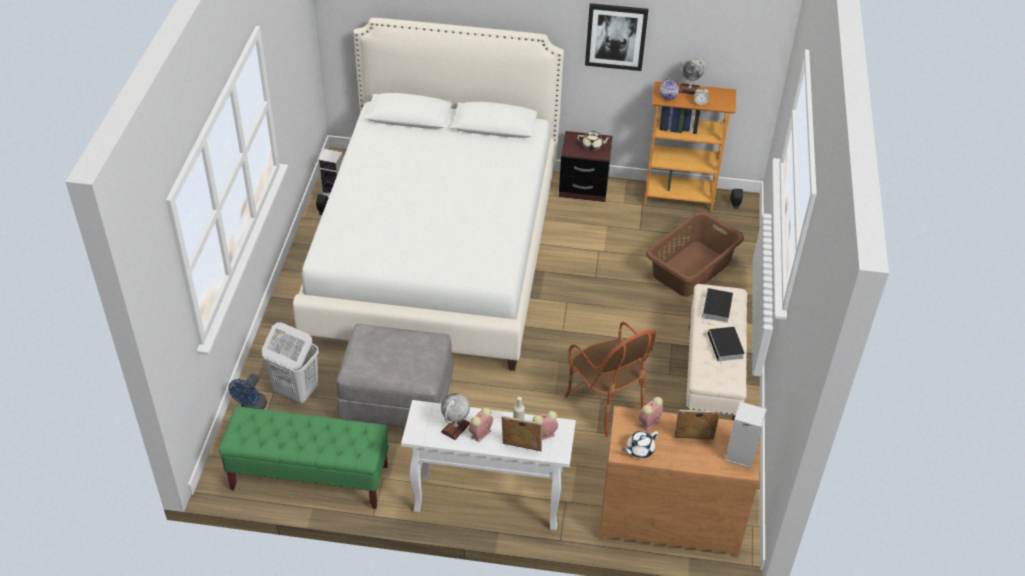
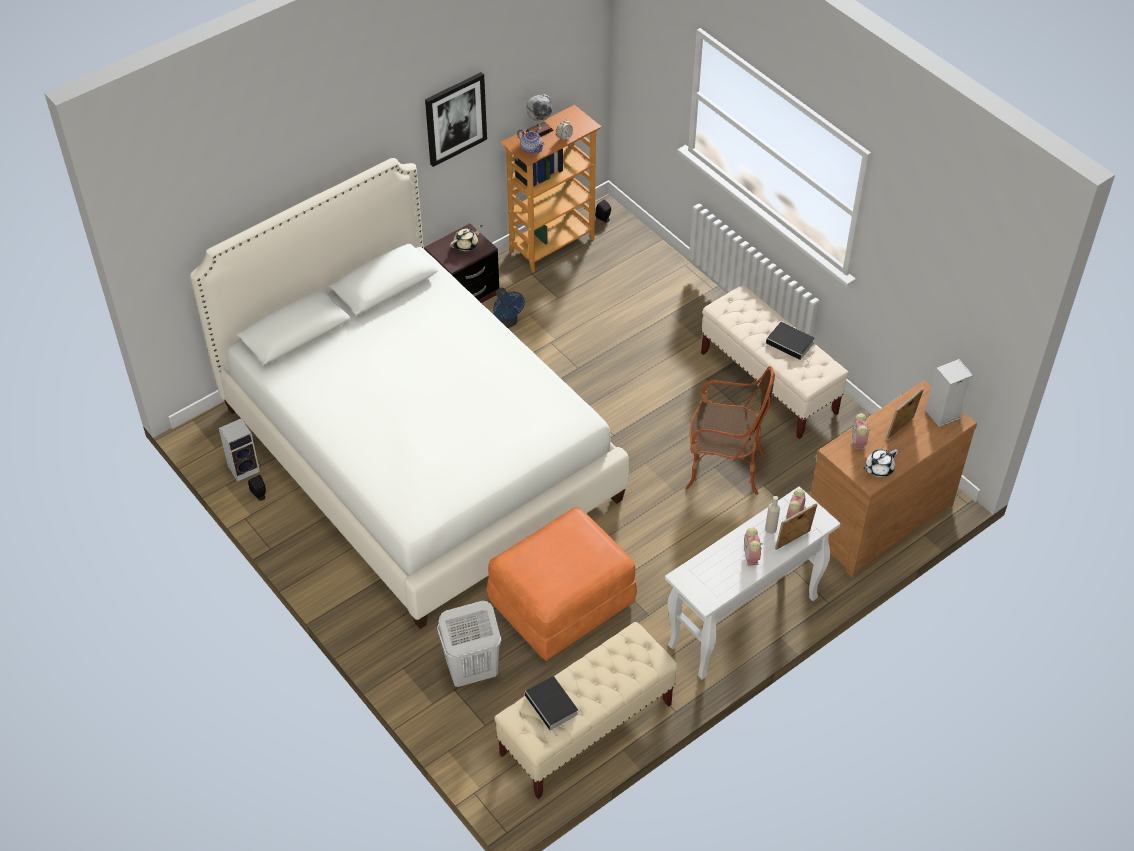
camera: 45 degrees left, 5 degrees up
(252, 408) = (455, 719): blue fan -> blue fan (507, 323)
(309, 478) = (586, 730): green bench -> beige bench
(398, 397) = (562, 602): grey ottoman -> orange ottoman
(455, 427) = (727, 568): globe -> none
(639, 450) = (878, 469): white teapot -> white teapot turned 45 degrees clockwise
(692, 269) = (642, 302): brown laundry basket -> none
(717, 308) = (745, 316): book -> book (552, 706)

